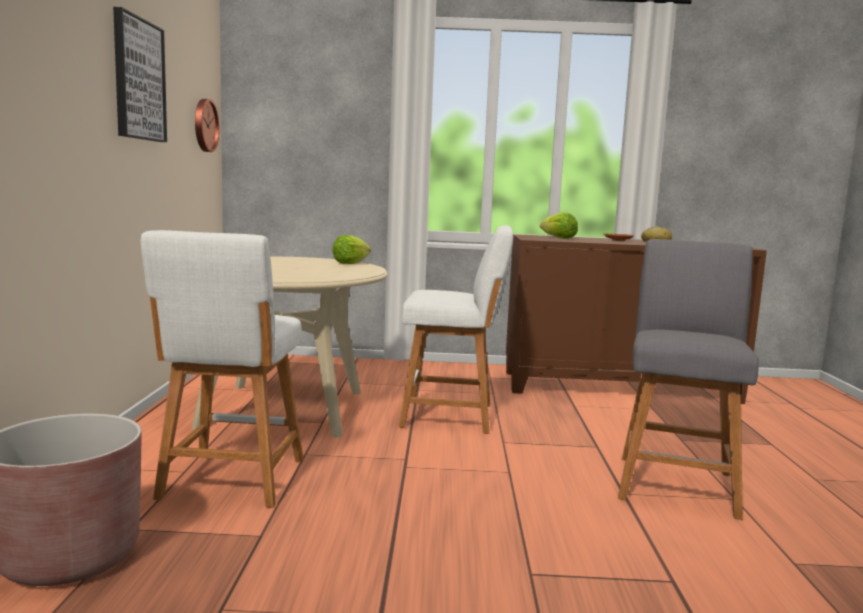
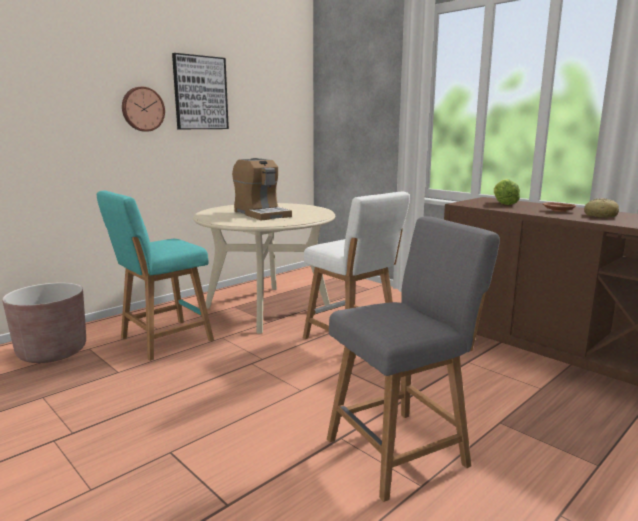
camera: 45 degrees right, 5 degrees up
(204, 125) = (285, 112): wall clock -> wall clock (142, 109)
(231, 482) = (162, 340): white stool -> turquoise stool
(285, 268) = (261, 214): none -> coffee machine
(350, 263) = (321, 213): lettuce -> none

